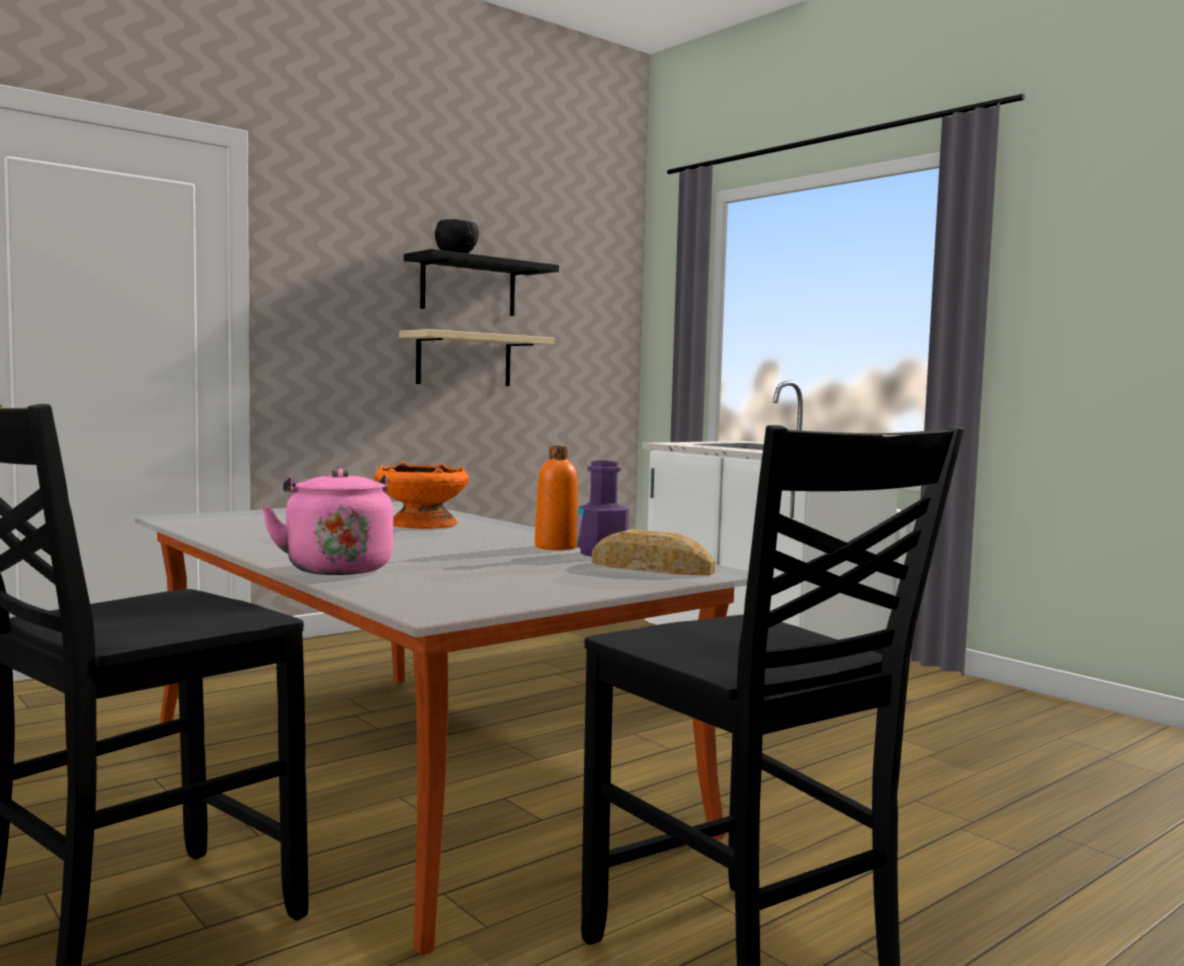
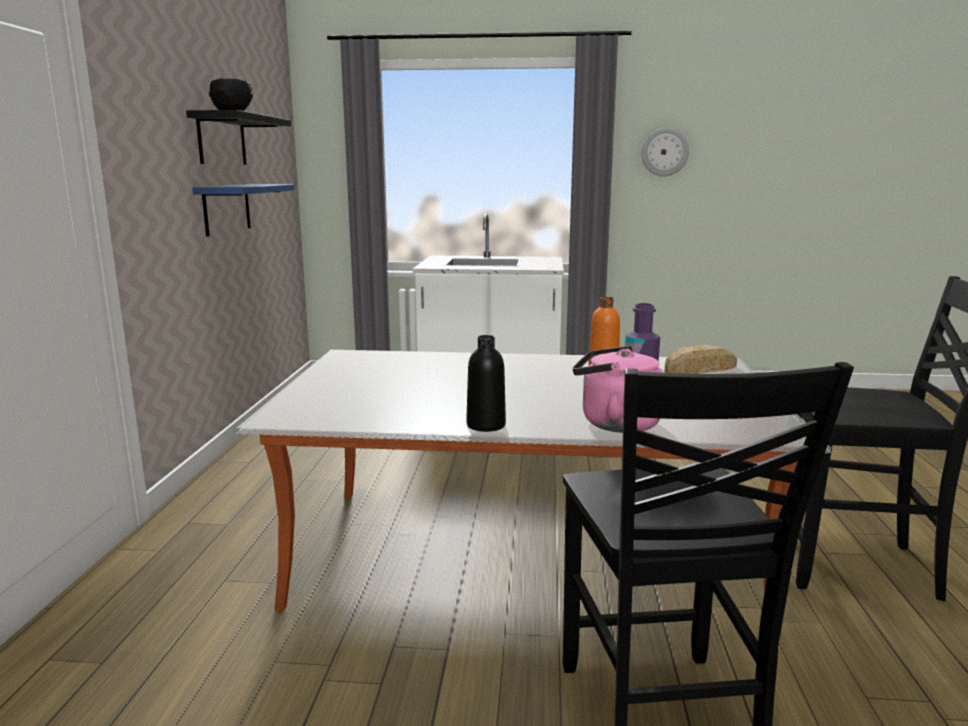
camera: 45 degrees left, 10 degrees up
(251, 547) = (486, 425): none -> black bottle
(421, 525) = (460, 370): orange bowl -> none
(464, 360) = (227, 209): beige shelf -> blue shelf
(1095, 284) = (664, 152): none -> wall clock

